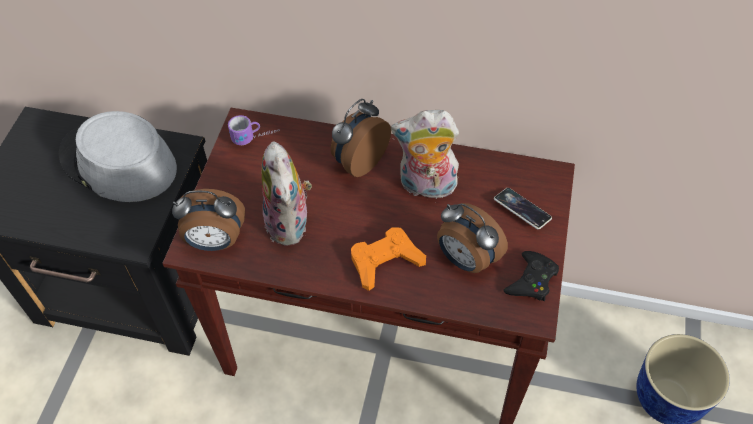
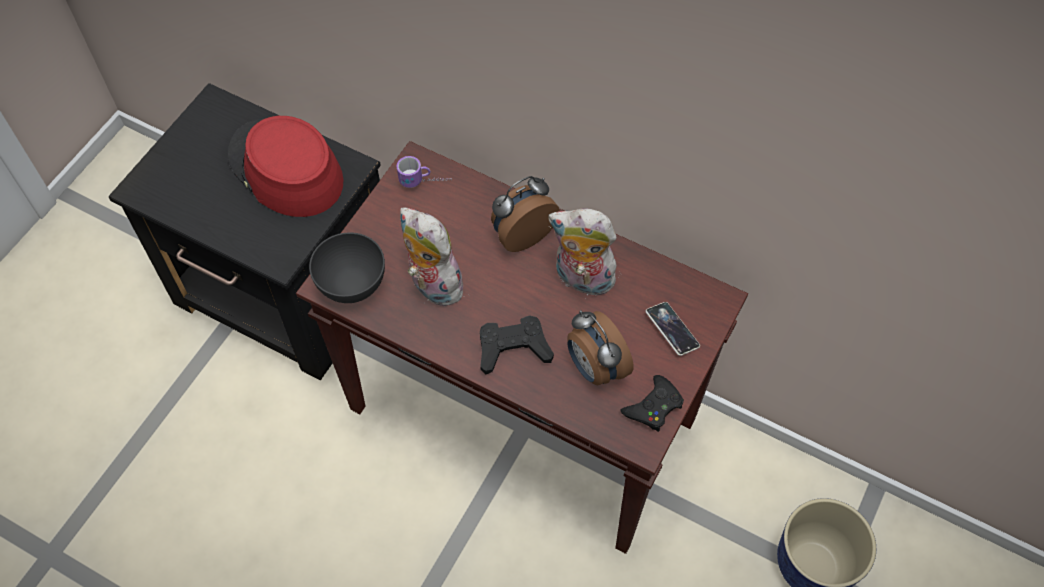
camera: 15 degrees right, 5 degrees up
(118, 163) = (285, 169): grey hat -> red hat
(215, 241) = (352, 284): alarm clock -> grey bowl
(291, 224) = (432, 285): plush toy -> plush toy turned 135 degrees clockwise
(385, 261) = (513, 348): orange game controller -> black game controller

